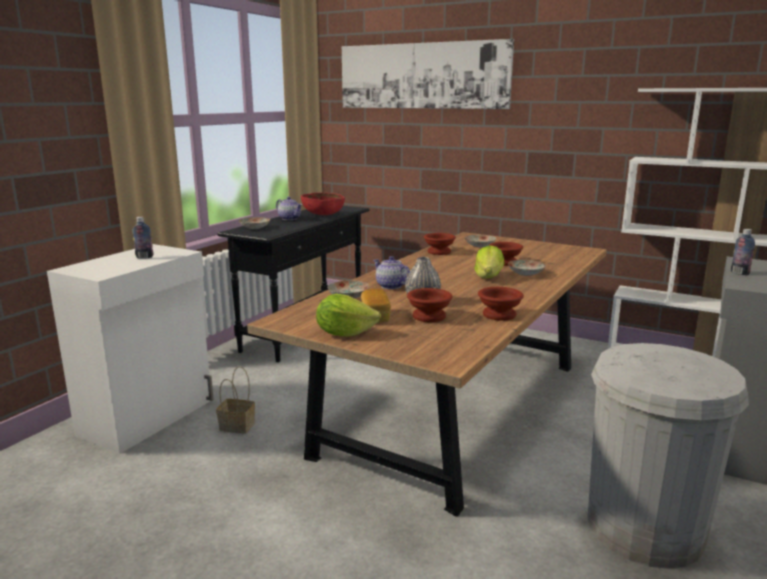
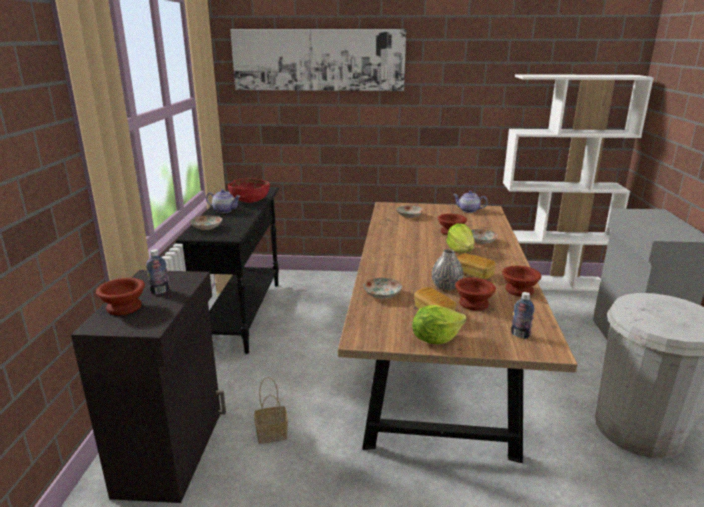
camera: 25 degrees left, 5 degrees up
(149, 417) = (173, 450): white cabinet -> black cabinet
(390, 286) = (400, 275): teapot -> teapot (468, 210)
(438, 252) = (387, 228): brown bowl -> brown bowl (123, 308)
(471, 296) = (474, 274): none -> bread
(739, 273) = (641, 224): bottle -> bottle (520, 335)

